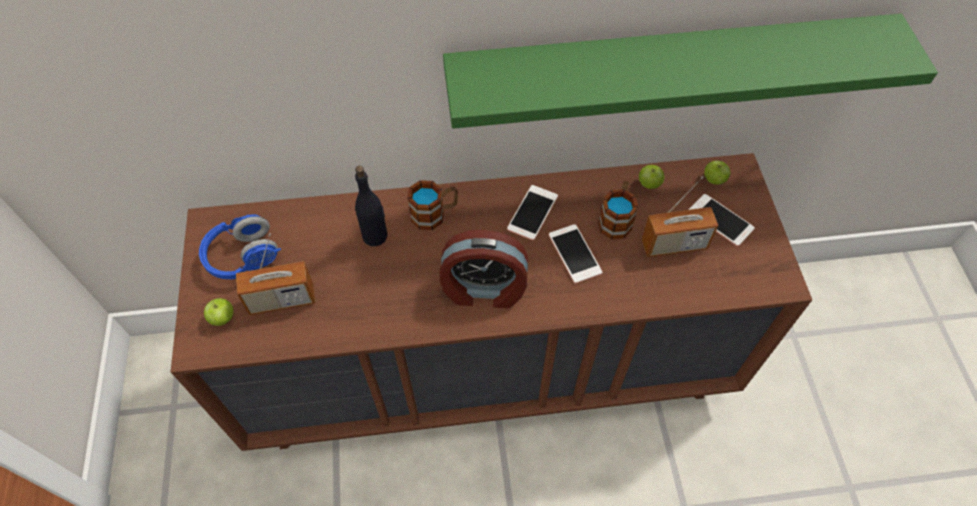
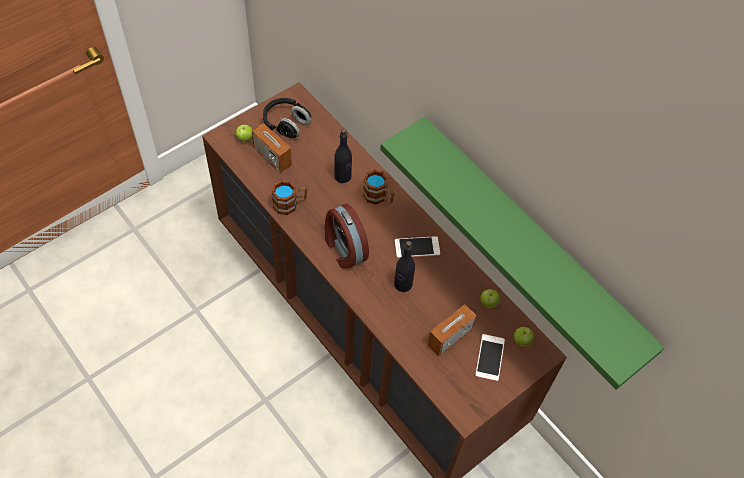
camera: 55 degrees right, 0 degrees up
(243, 257) = (286, 124): blue headphones -> black headphones
(574, 254) = (402, 284): phone -> black bottle
(616, 219) = (446, 296): mug -> mug (290, 204)
(673, 245) = (449, 337): radio -> radio turned 90 degrees clockwise

